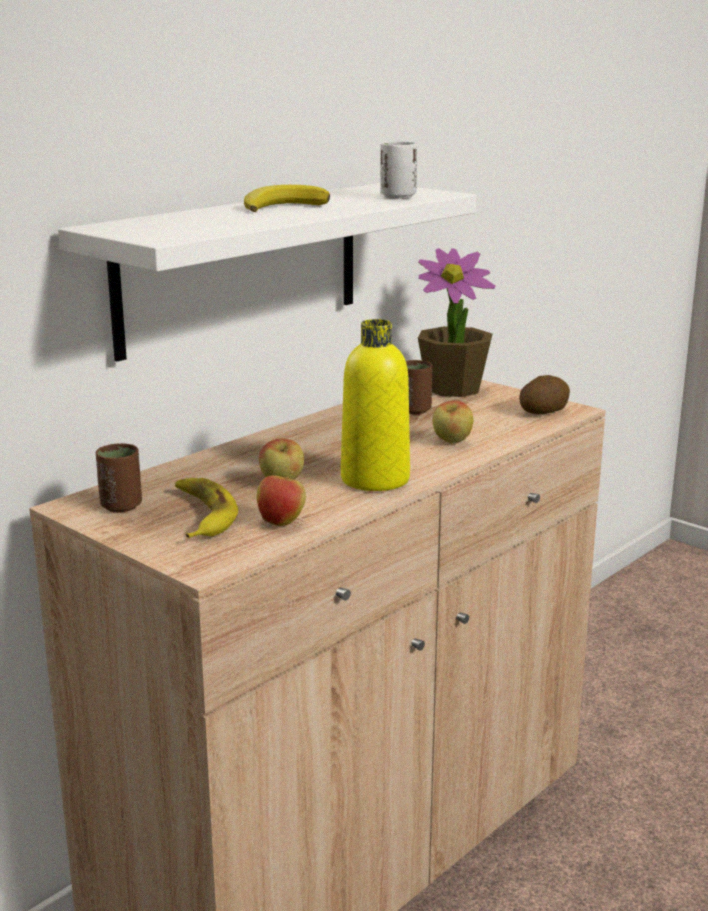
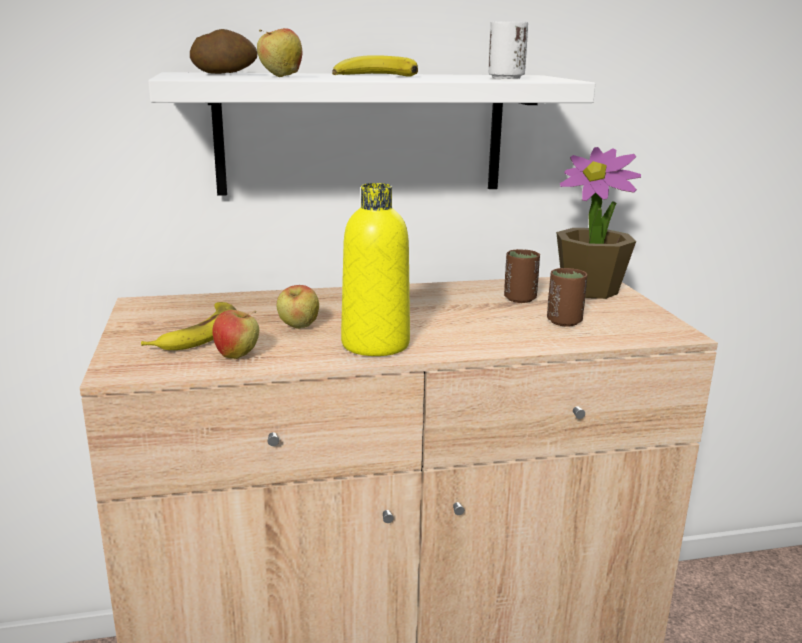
camera: 35 degrees right, 0 degrees up
(121, 506) = (166, 312): brown cup -> brown cup (564, 321)
(452, 442) = (501, 332): apple -> apple (280, 77)
(544, 411) = (644, 328): potato -> potato (225, 74)

